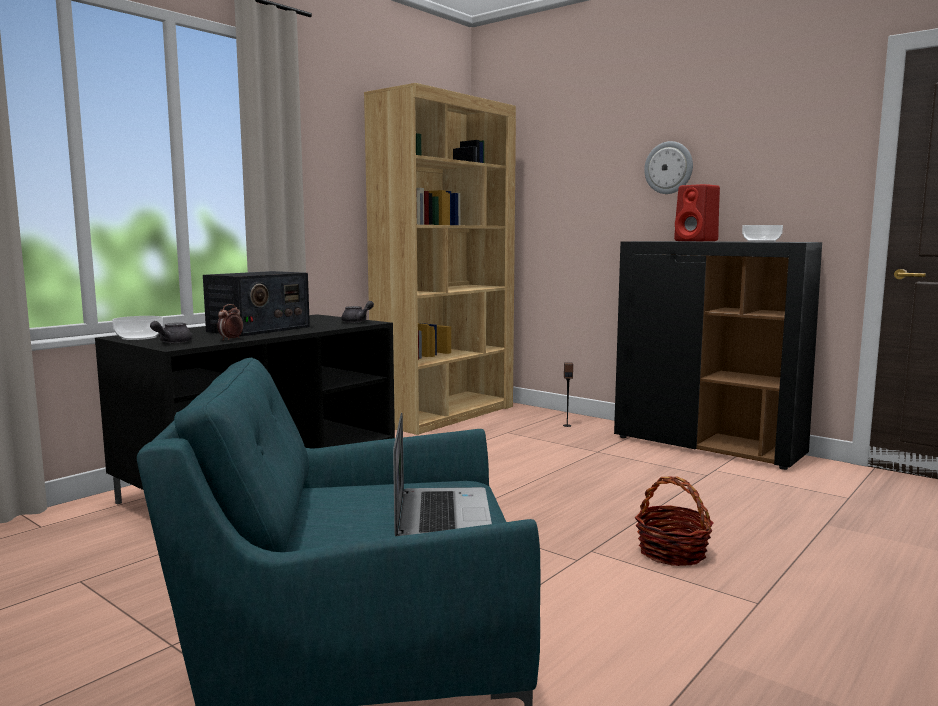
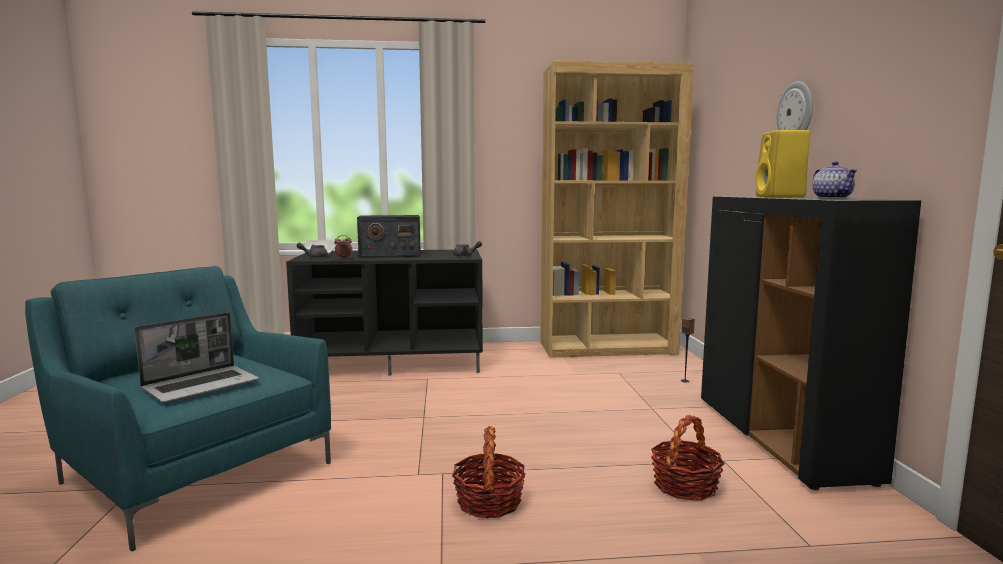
camera: 45 degrees right, 0 degrees up
(697, 241) = (780, 197): red speaker -> yellow speaker
(735, 492) = (685, 486): none -> basket
(761, 241) = (833, 198): bowl -> teapot

